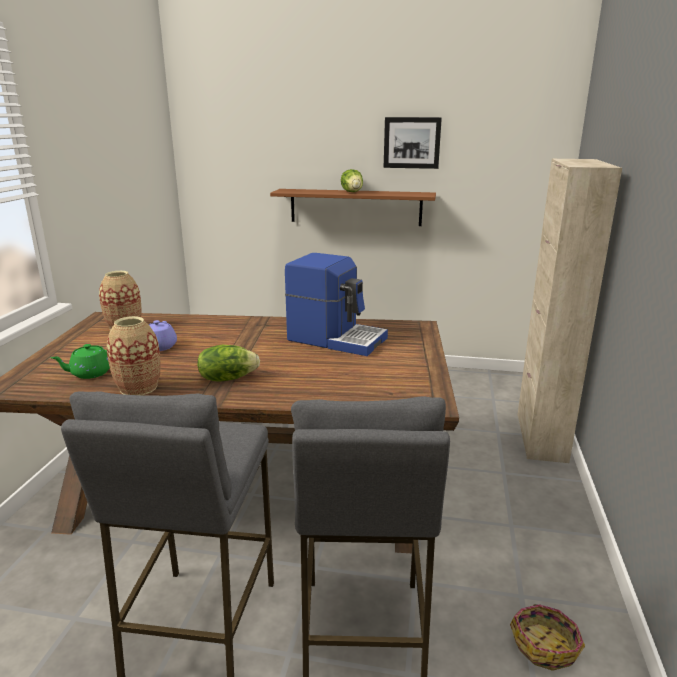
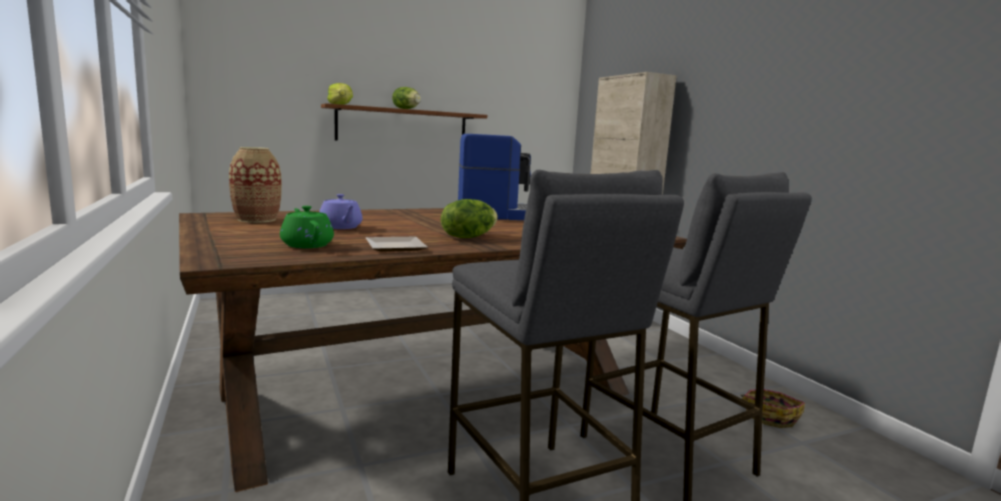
camera: 35 degrees left, 10 degrees down
(90, 373) = (307, 245): green teapot -> green teapot turned 120 degrees clockwise
(138, 387) = (394, 247): vase -> plate
(289, 191) = (341, 104): none -> lettuce
(412, 142) = (455, 68): picture -> none

